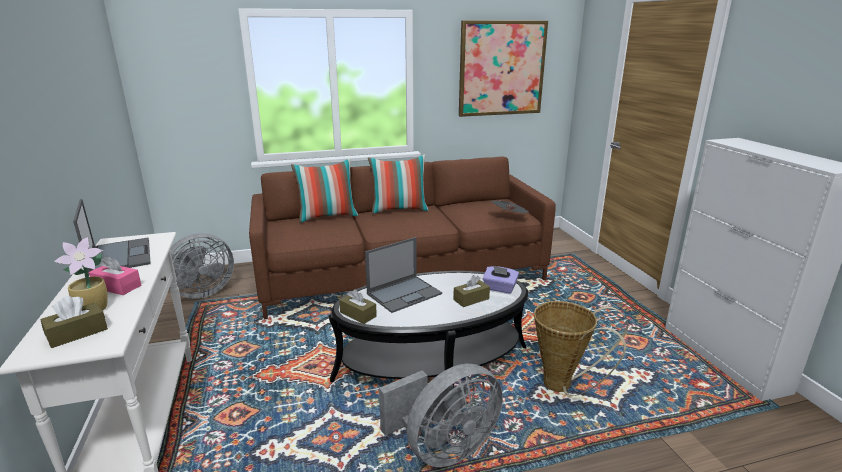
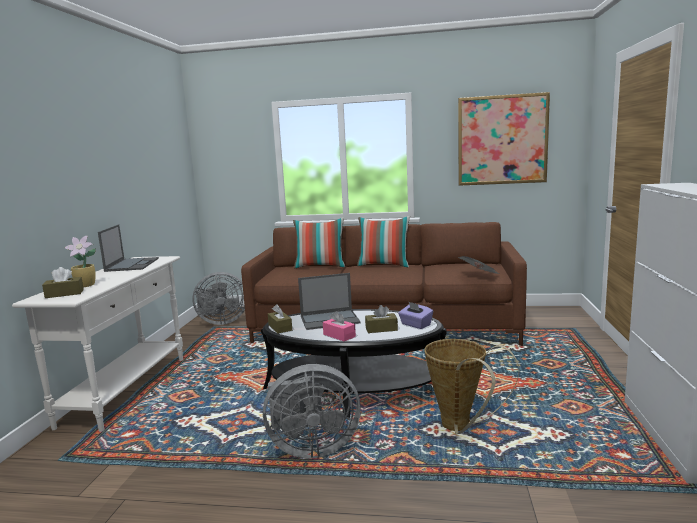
camera: 25 degrees right, 10 degrees down
(117, 286) = (111, 277): pink tissue box -> pink tissue box (339, 335)

